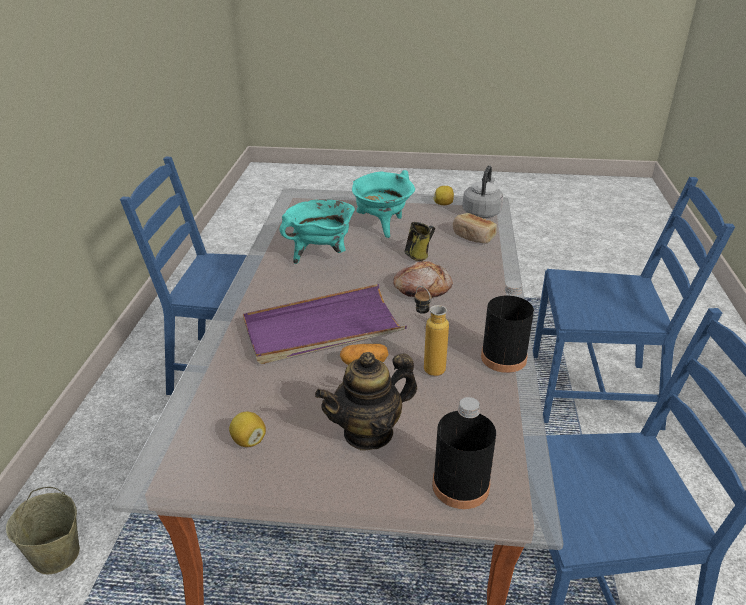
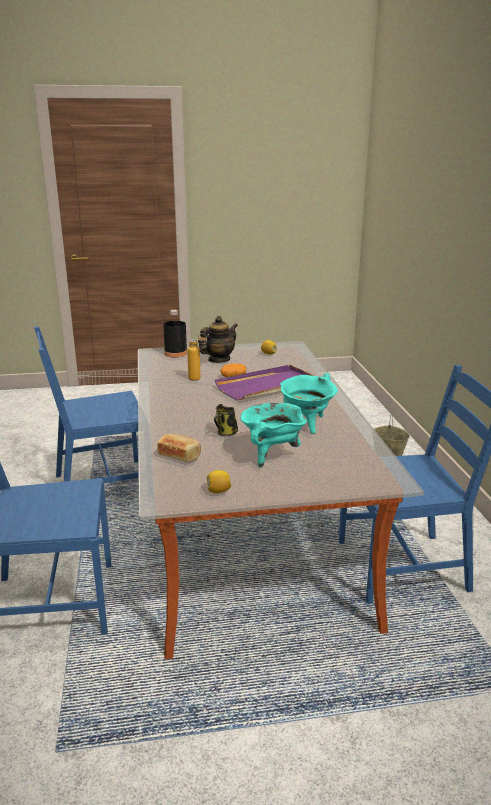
camera: 165 degrees right, 10 degrees down
(421, 288) = (214, 412): bread -> none
(482, 212) = (172, 486): grey kettle -> none
(503, 358) = (155, 386): black bottle -> none

